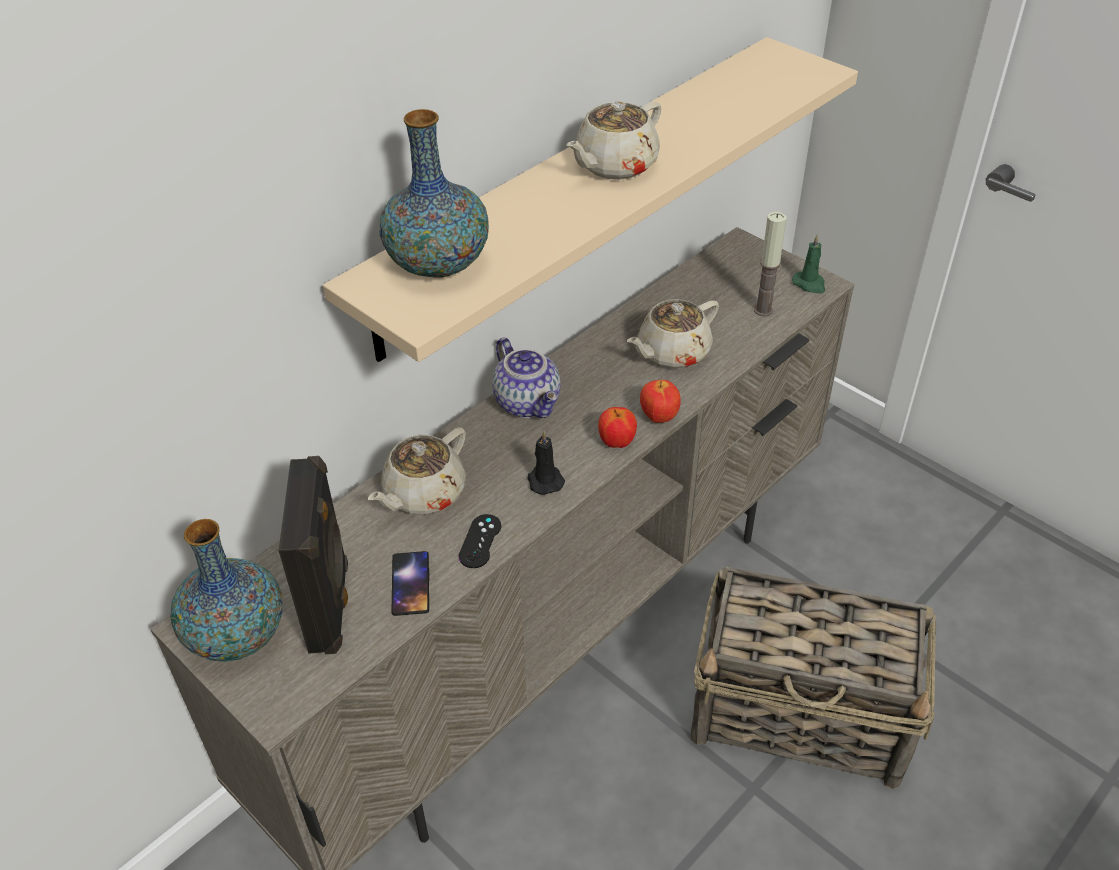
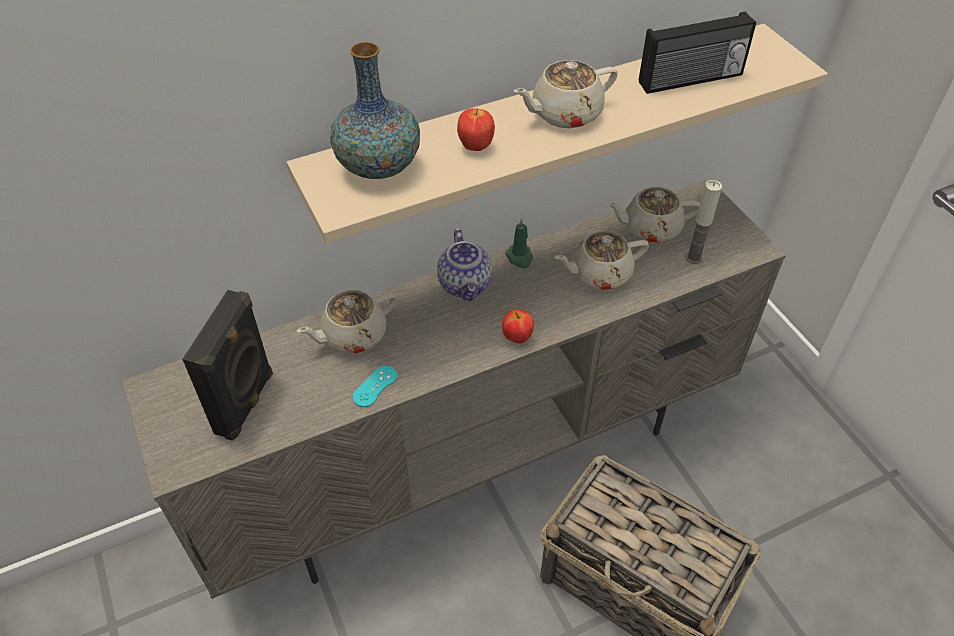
camera: 20 degrees right, 5 degrees up
(236, 635) = (174, 404): vase -> none
(410, 583) = (309, 404): phone -> none
(480, 541) = (375, 386): black game controller -> turquoise game controller
(544, 480) = (446, 352): black candle -> none
(658, 417) = (560, 326): apple -> apple (475, 146)
(702, 292) = (650, 228): none -> beige teapot
(727, 105) = (691, 80): none -> radio
(809, 284) = (745, 245): green candle -> green candle (520, 257)

